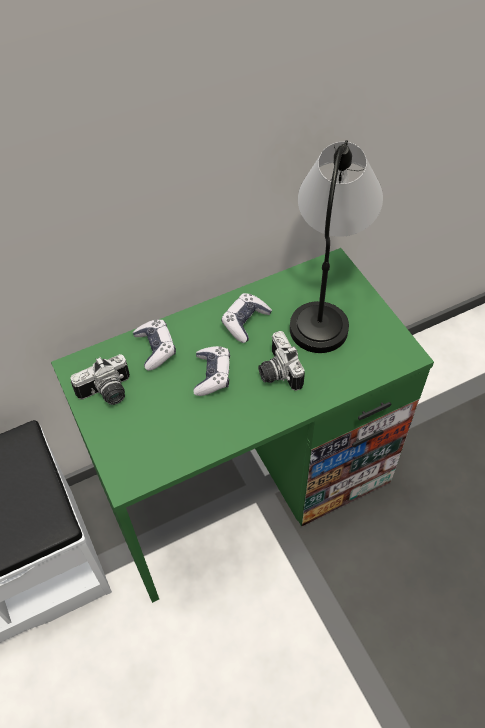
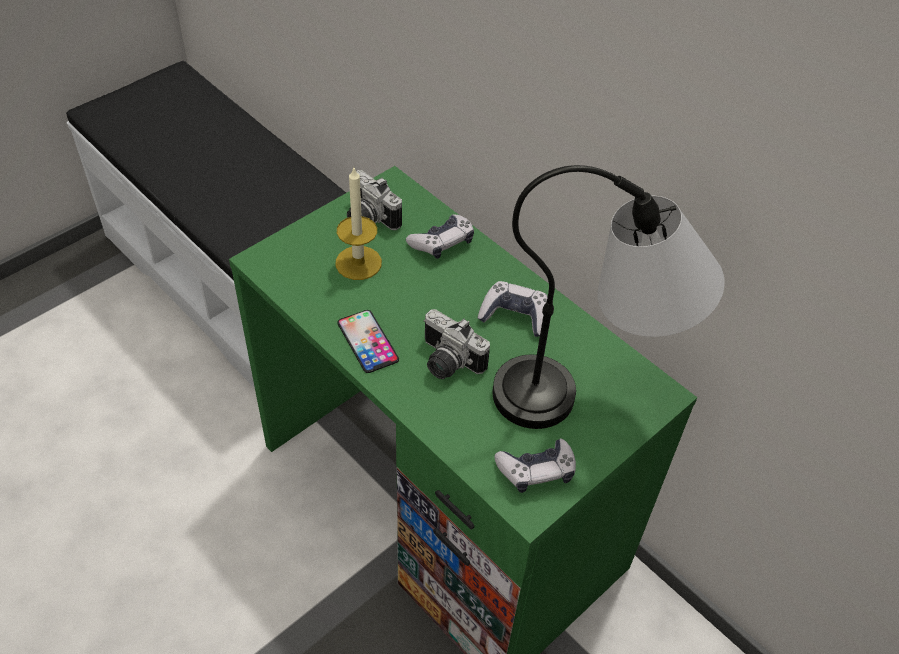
camera: 70 degrees right, 5 degrees down
(156, 409) = (358, 263): none -> candle
(212, 375) = (421, 301): game controller -> game controller (536, 471)
(242, 418) = (367, 341): none -> phone
(277, 372) = (446, 362): camera -> camera turned 105 degrees counterclockwise

